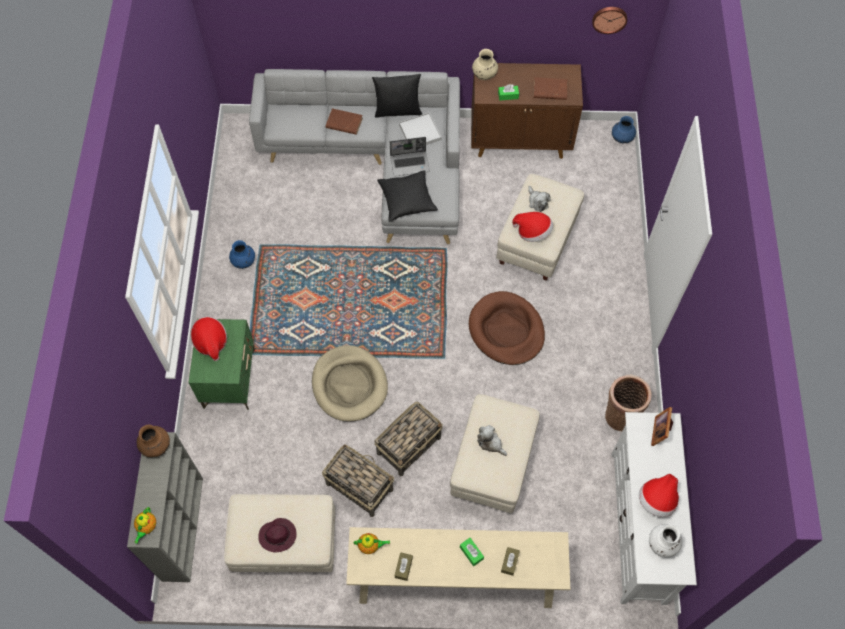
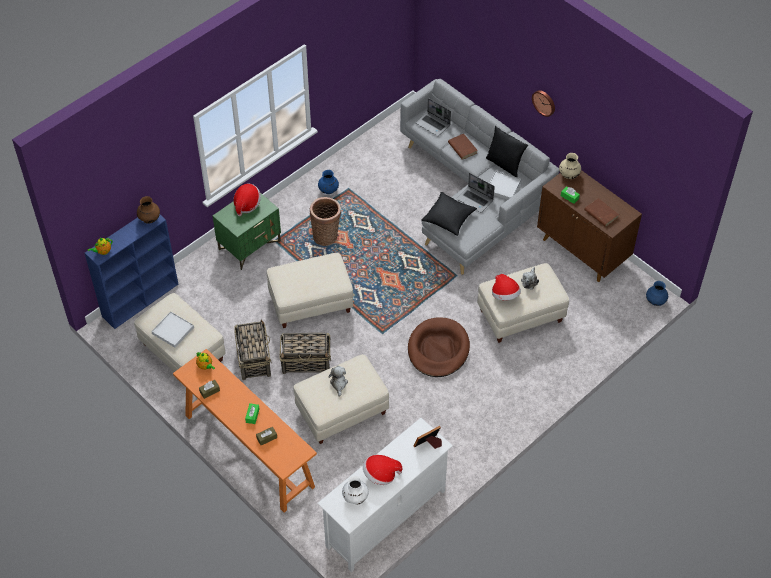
camera: 45 degrees right, 10 degrees down
(182, 527) = (141, 299): grey bookcase -> blue bookcase
(278, 535) = (173, 330): purple hat -> white tray
(293, 120) = (433, 124): none -> laptop
(349, 385) = (310, 303): beige dog bed -> beige ottoman
(454, 580) = (248, 450): beige console table -> orange console table
(609, 18) = (665, 185): wall clock -> wall clock (544, 102)
(620, 414) = (452, 452): basket -> basket (326, 236)

